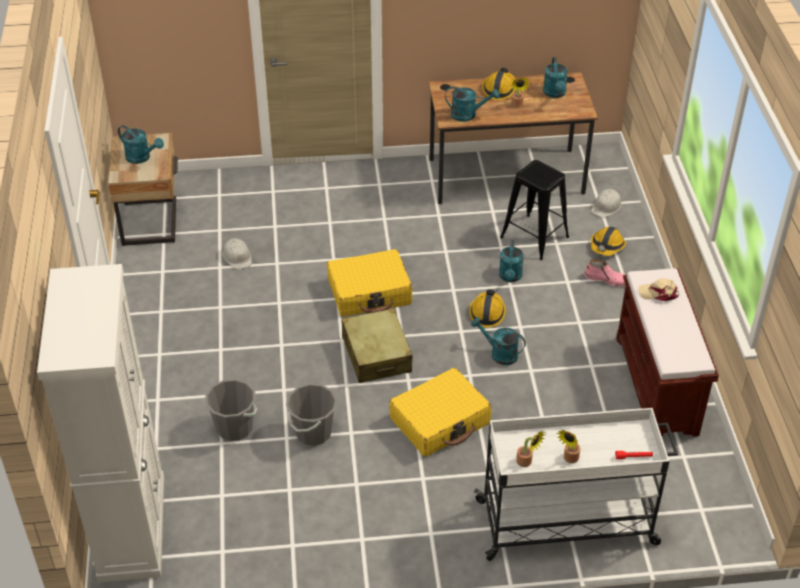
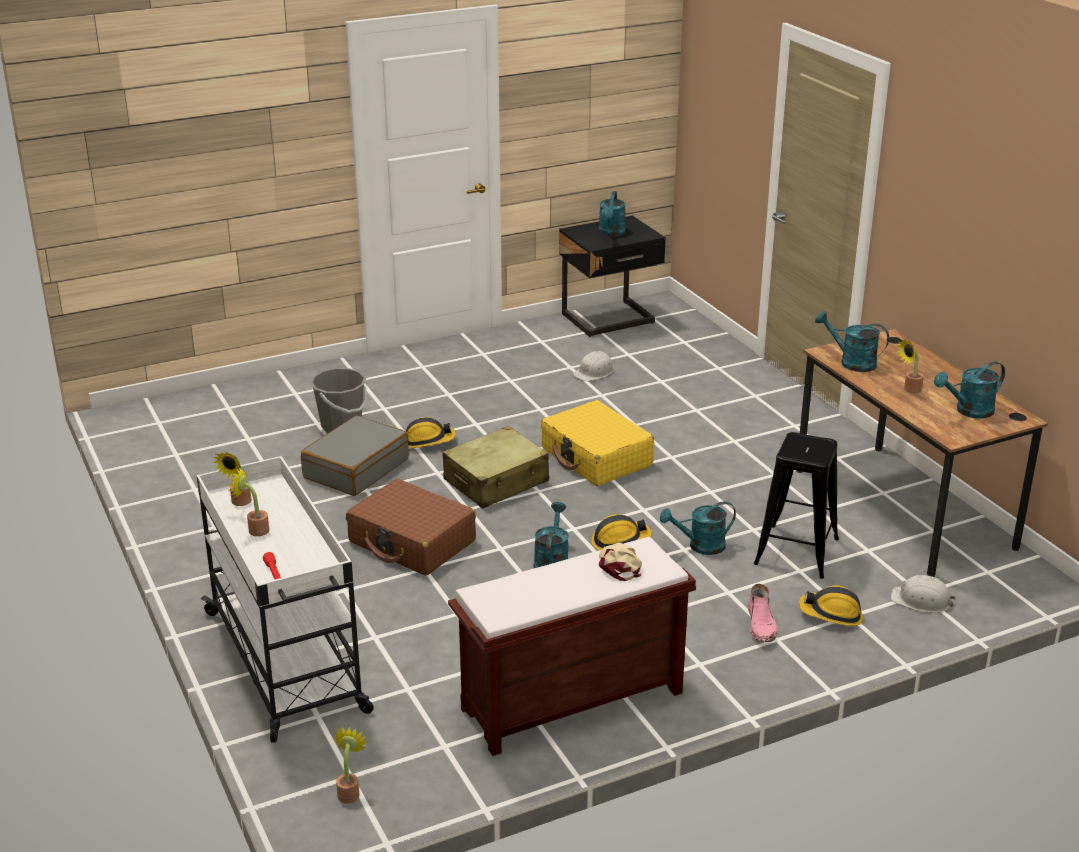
camera: 70 degrees right, 15 degrees down
(132, 527) = (192, 405): white cabinet -> none
(152, 222) = (610, 320): beige nightstand -> black nightstand
(313, 432) = (356, 468): grey bucket -> grey suitcase
(440, 421) = (412, 542): yellow suitcase -> brown suitcase
(468, 115) = (851, 362): turquoise watering can -> turquoise watering can turned 135 degrees clockwise
(499, 89) = (932, 373): hard hat -> hard hat (428, 441)
(717, 513) = (349, 792): none -> potted plant

